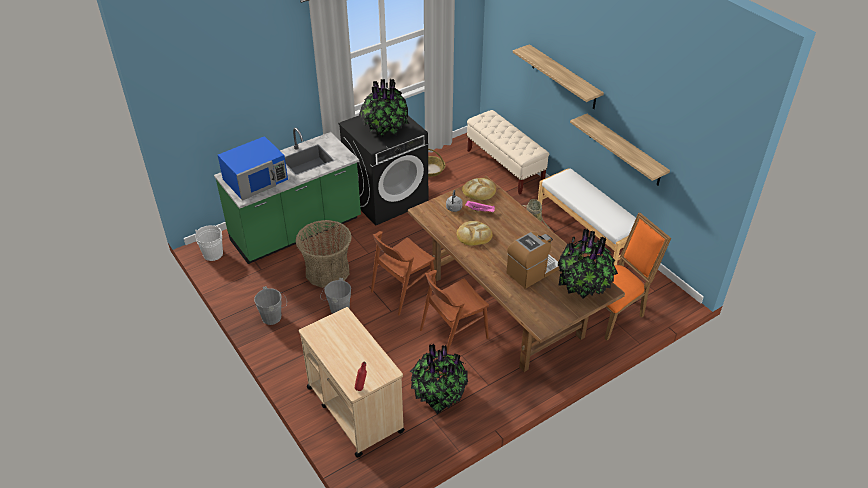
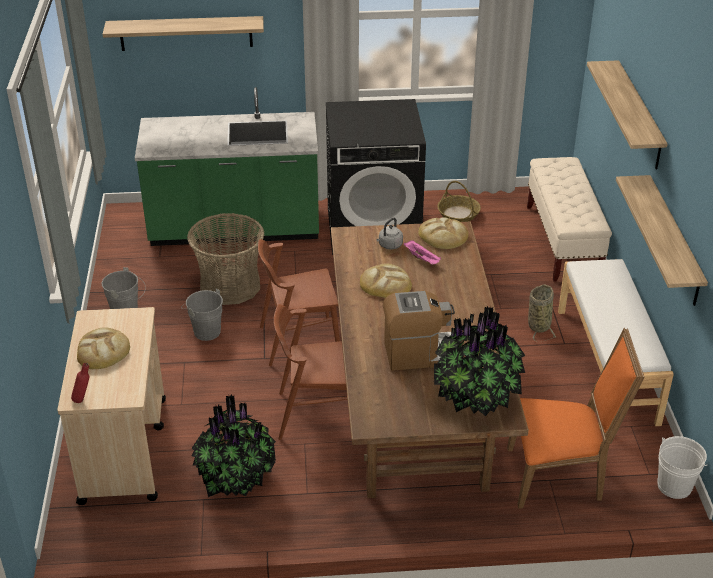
camera: 30 degrees right, 5 degrees down
(213, 254) = (124, 222): white bucket -> white bucket (674, 486)
(233, 103) = (186, 33): none -> shelf
(256, 179) = (180, 136): blue microwave -> none
(343, 350) = (103, 351): none -> bread
(384, 130) = (374, 125): potted plant -> none

